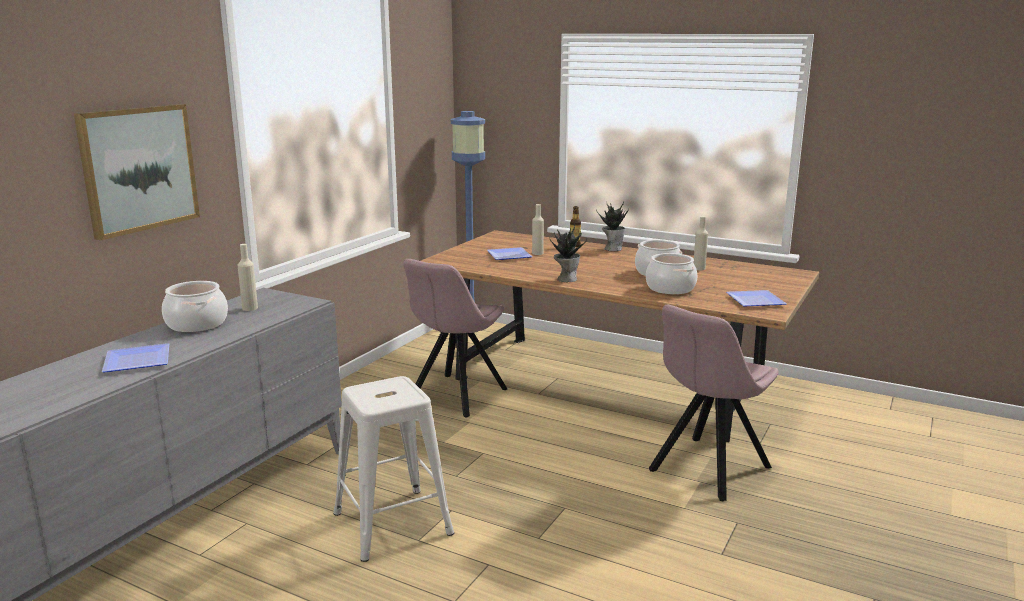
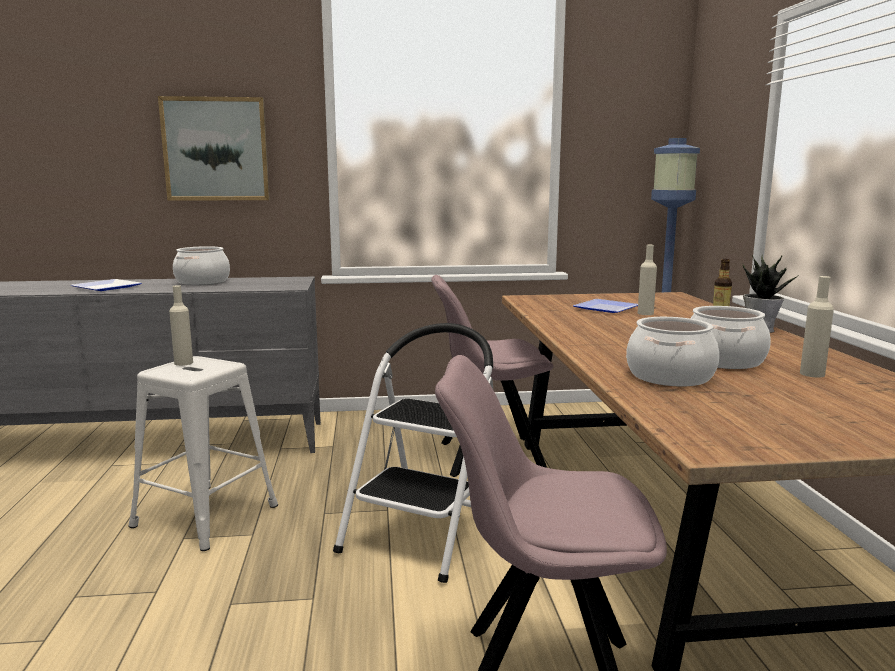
camera: 55 degrees right, 5 degrees down
(250, 308) = (256, 282): beige bottle -> beige bottle (183, 363)
(528, 448) = (427, 530): none -> step ladder
(566, 279) = (581, 336): potted plant -> none
(753, 300) = (745, 427): plate -> none

